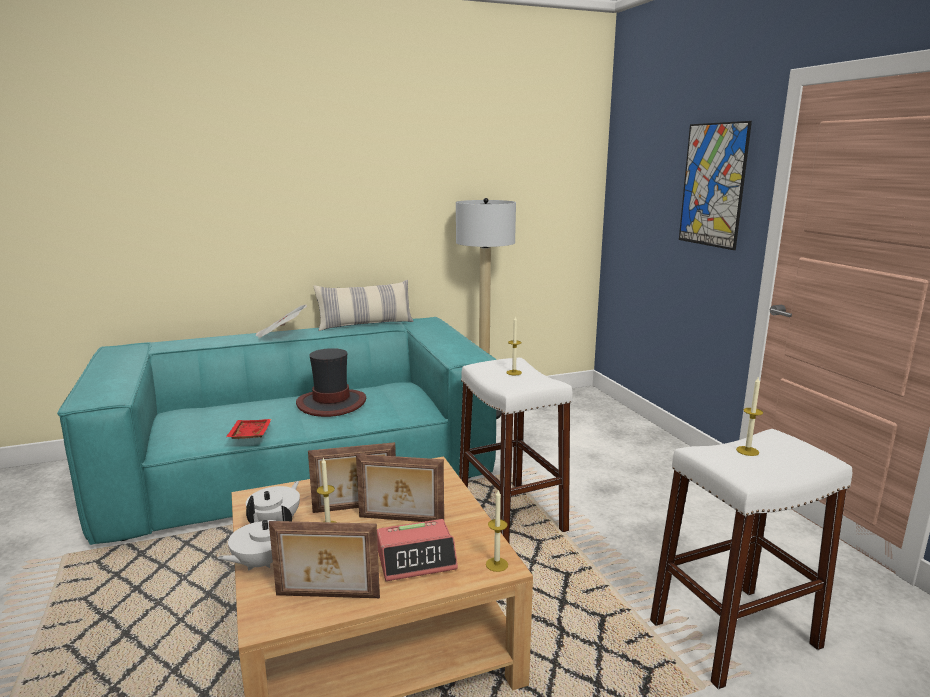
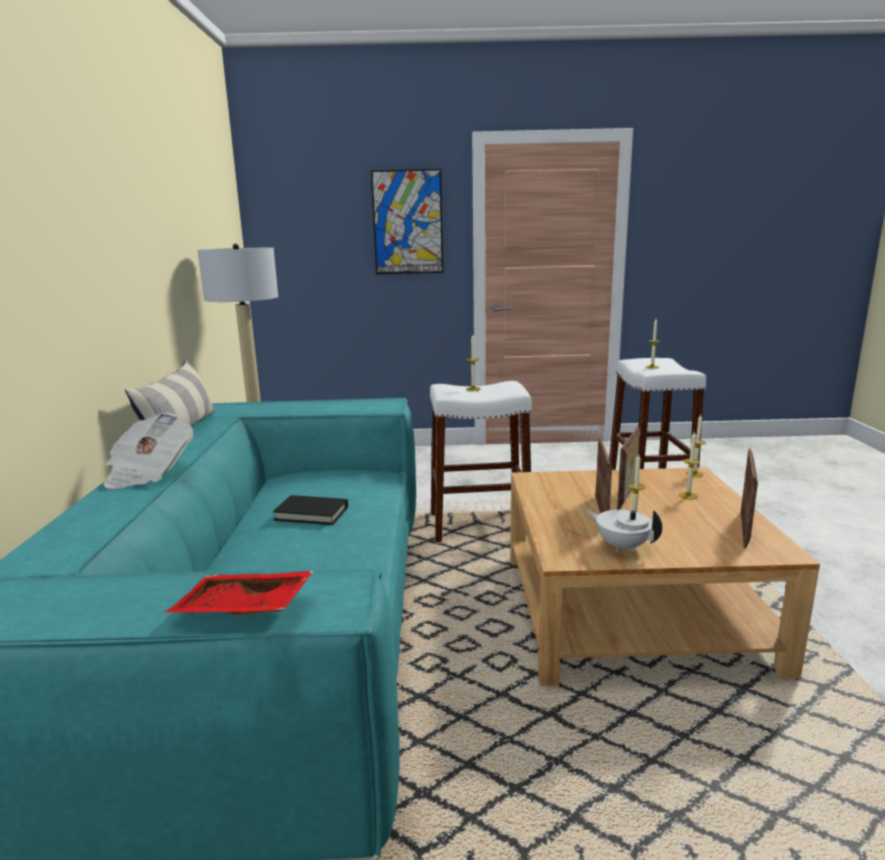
camera: 70 degrees left, 0 degrees up
(249, 435) = (370, 567): red tray -> red tray (242, 610)
(260, 563) = (696, 554): white teapot -> none
(331, 403) = (311, 513): hat -> black book
(416, 559) = (688, 496): alarm clock -> candle

